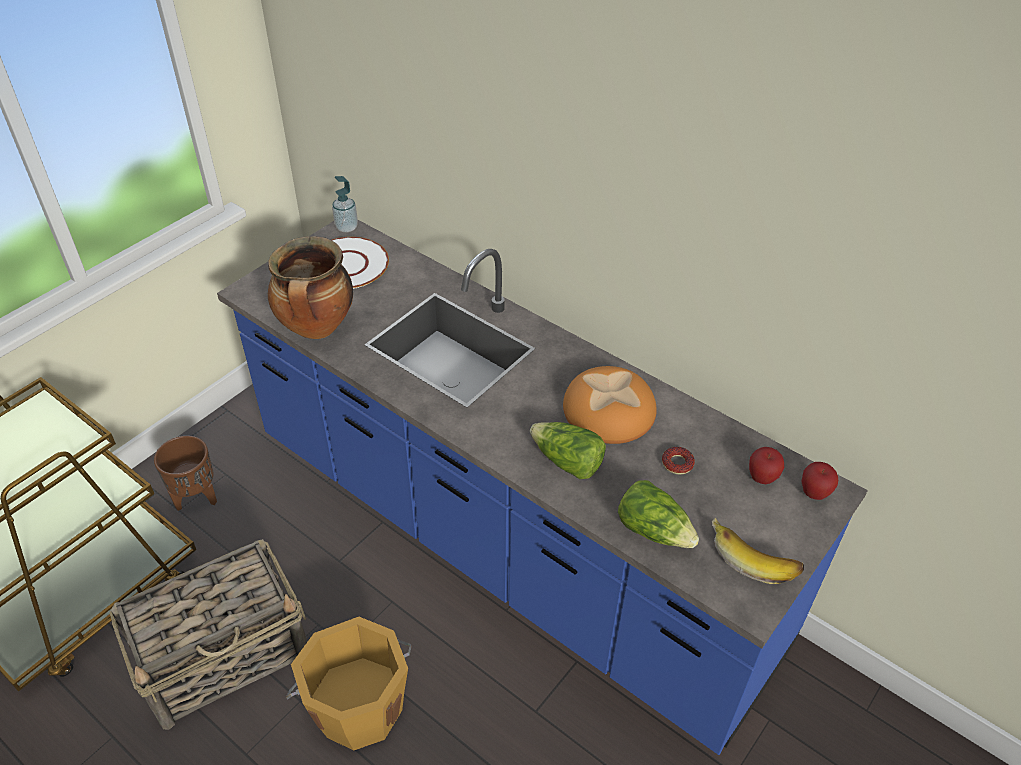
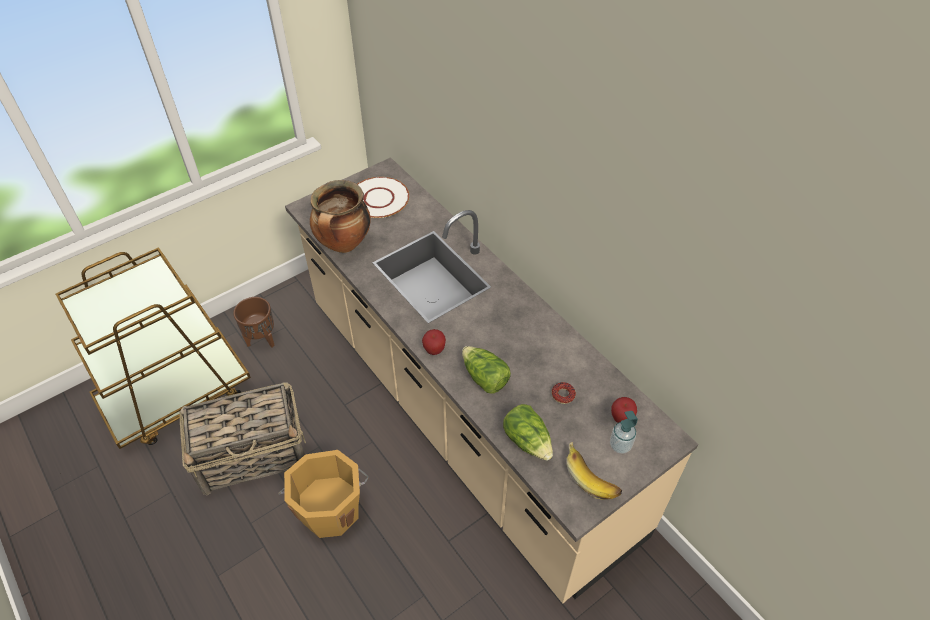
camera: 15 degrees right, 5 degrees up
(346, 227) = (387, 169): soap dispenser -> soap dispenser (620, 445)
(507, 541) = (465, 415): blue counter -> beige counter
(609, 411) = (528, 345): bread -> none
(814, 493) = (656, 438): apple -> apple (434, 350)

